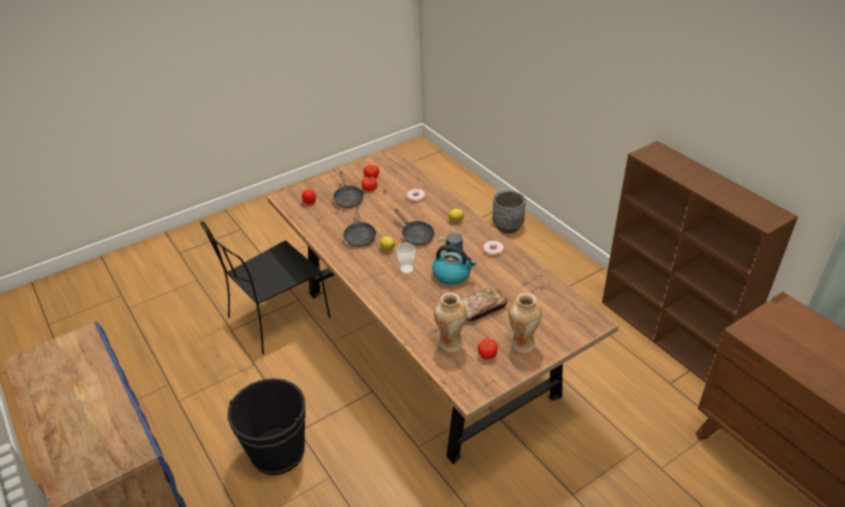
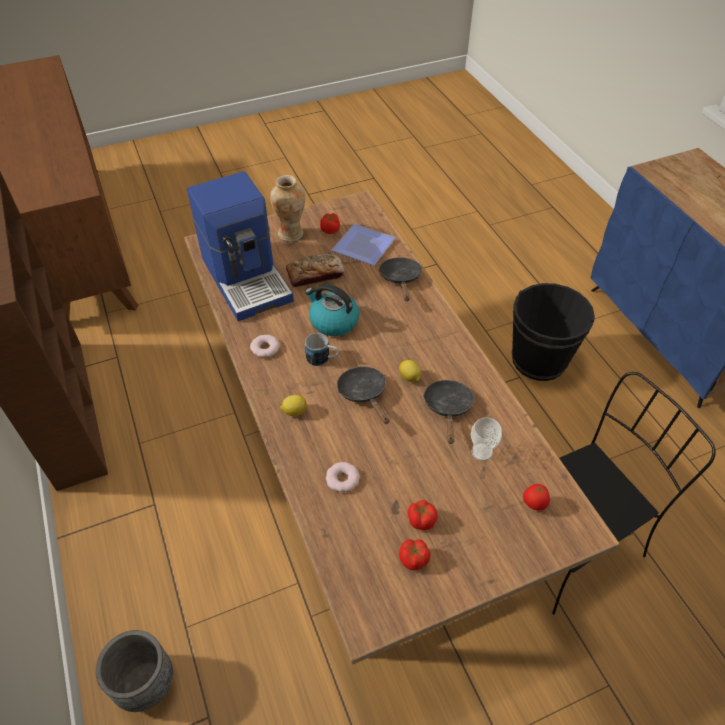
camera: 170 degrees left, 10 degrees up
(348, 199) = (463, 500): black frying pan -> black frying pan (401, 279)
(407, 269) = (389, 340): cup -> cup (481, 452)
(450, 343) = (363, 245): vase -> plate
(536, 296) = (247, 278): none -> coffee machine

